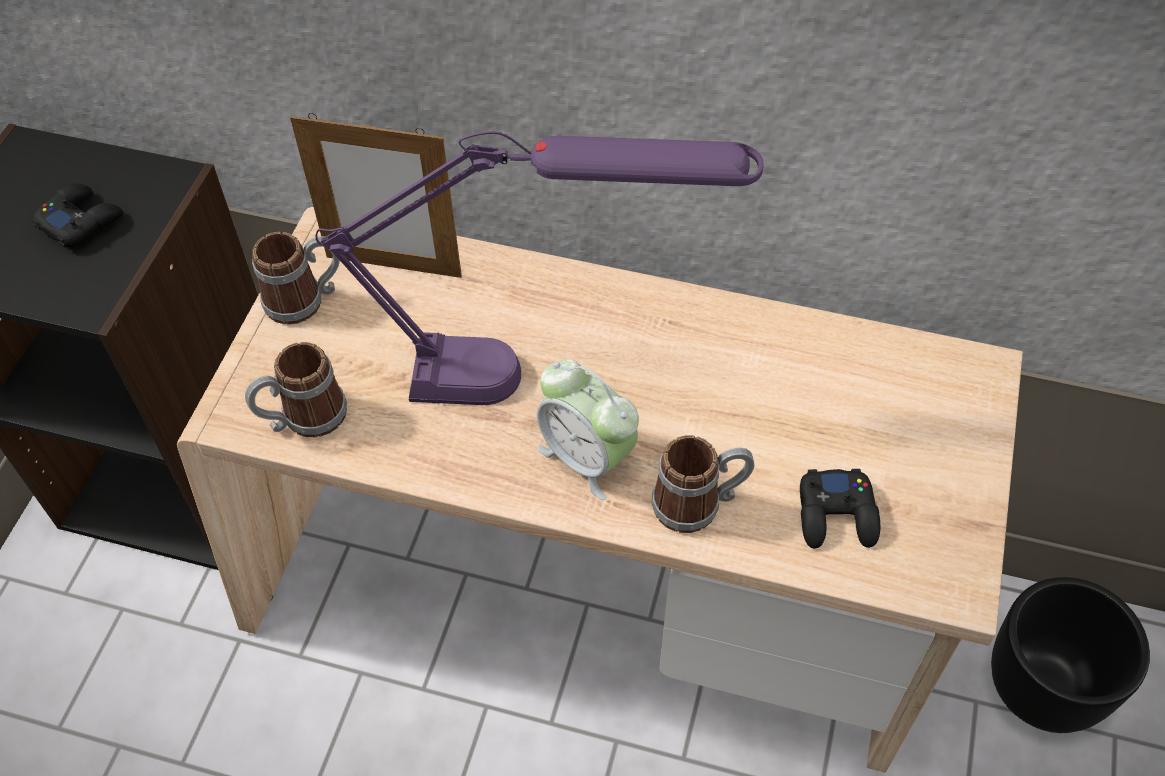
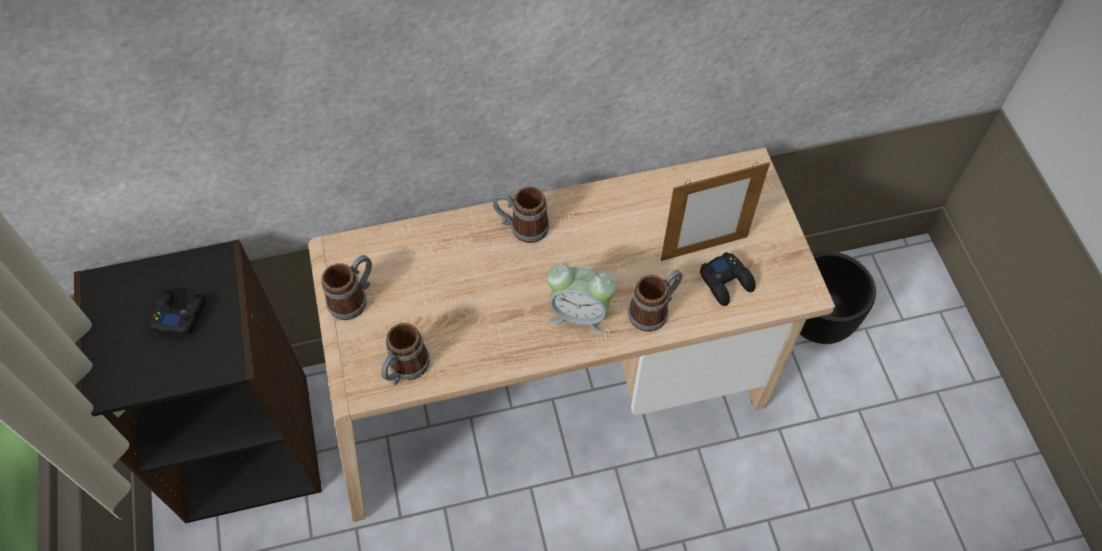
camera: 30 degrees left, 5 degrees up
(394, 266) = (393, 253): picture frame -> picture frame (704, 248)
(539, 378) = (524, 281): purple table lamp -> none
(585, 306) = (522, 226): none -> mug

